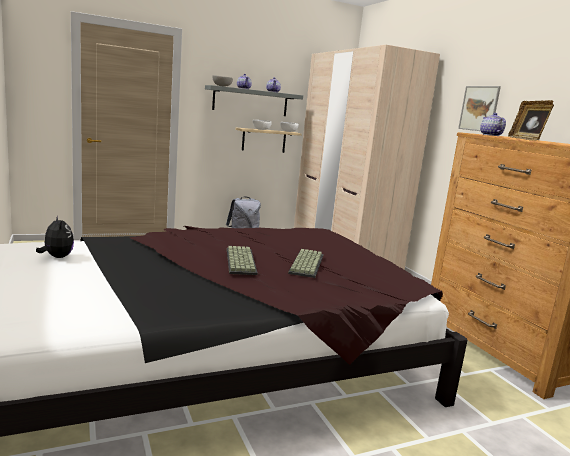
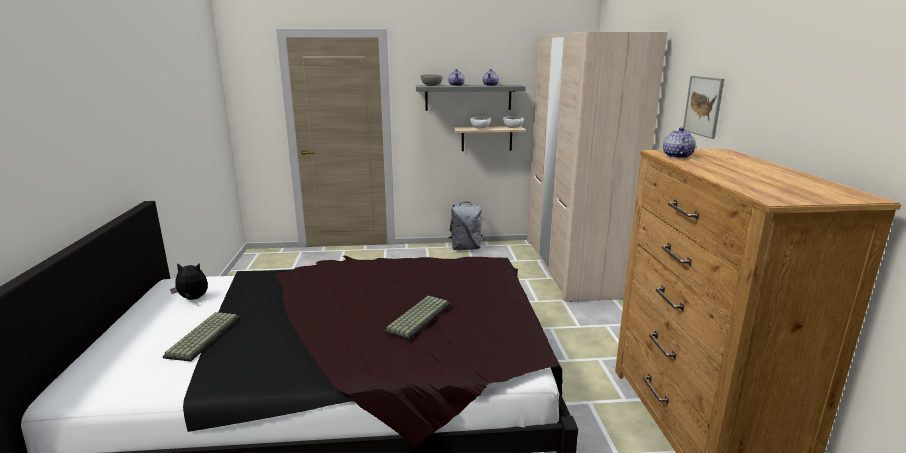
camera: 20 degrees right, 5 degrees up
(57, 257) = (193, 299): plush toy -> plush toy turned 75 degrees counterclockwise
(239, 261) = (349, 311): keyboard -> keyboard (203, 336)
(526, 139) = (707, 168): picture frame -> none

